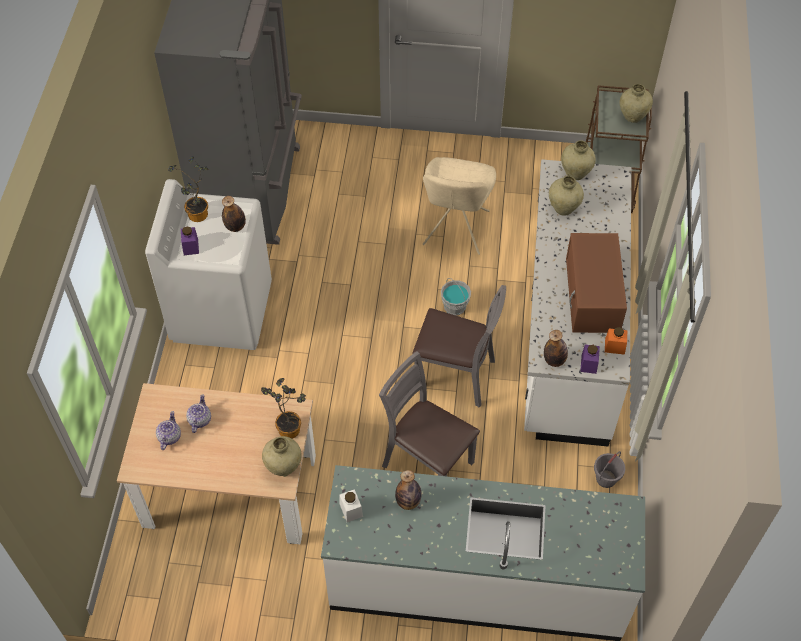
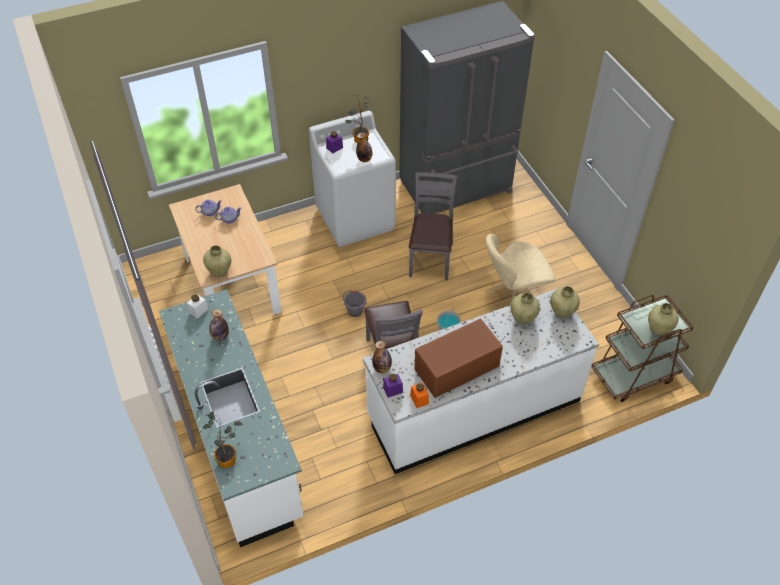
camera: 60 degrees right, 5 degrees down
(289, 426) = (250, 261): potted plant -> potted plant (229, 458)
(427, 462) = (313, 372): grey chair -> grey chair (430, 259)
(606, 479) = (366, 484): grey bucket -> grey bucket (355, 311)

